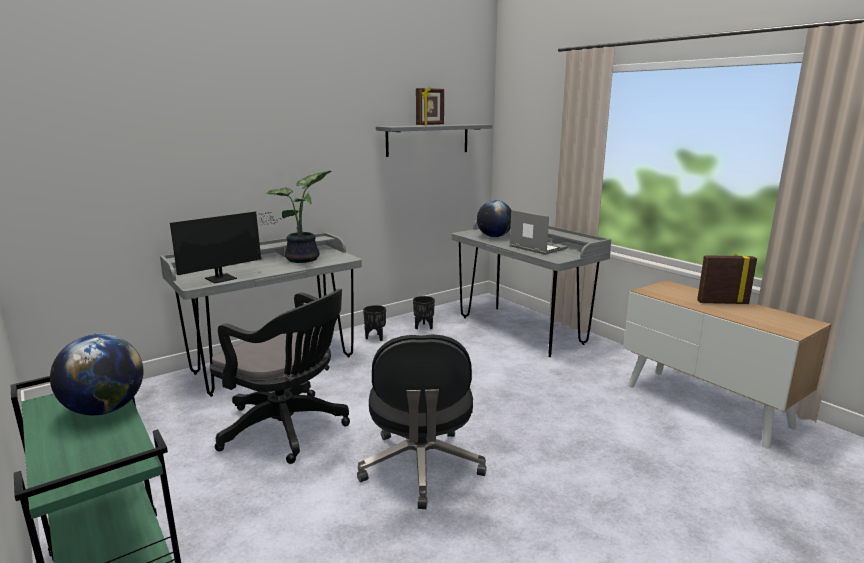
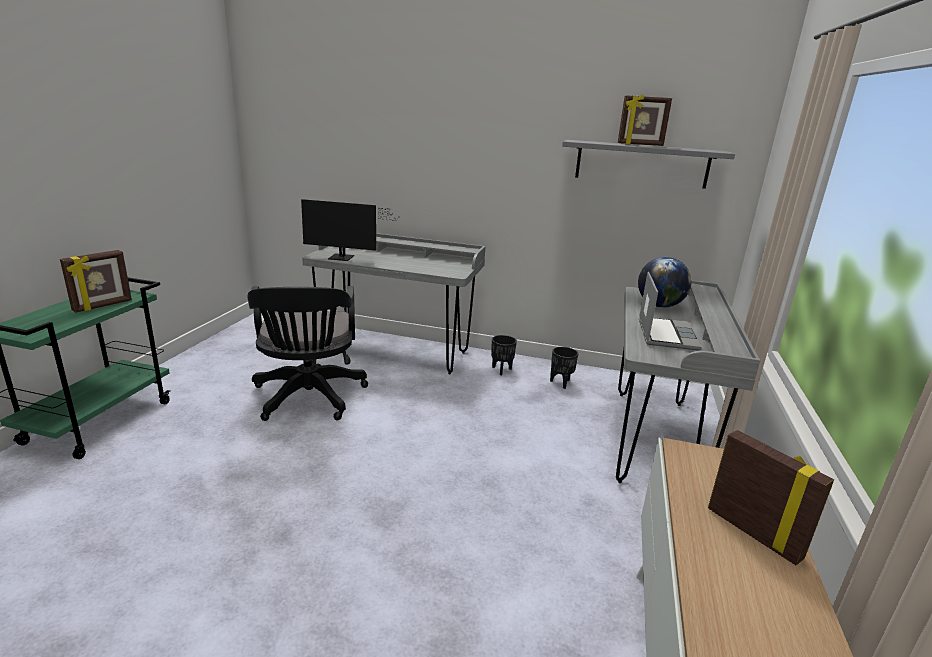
camera: 50 degrees right, 5 degrees up
(105, 409) = (103, 306): globe -> picture frame
(304, 259) = (428, 263): potted plant -> none
(421, 467) = (307, 482): black office chair -> none

